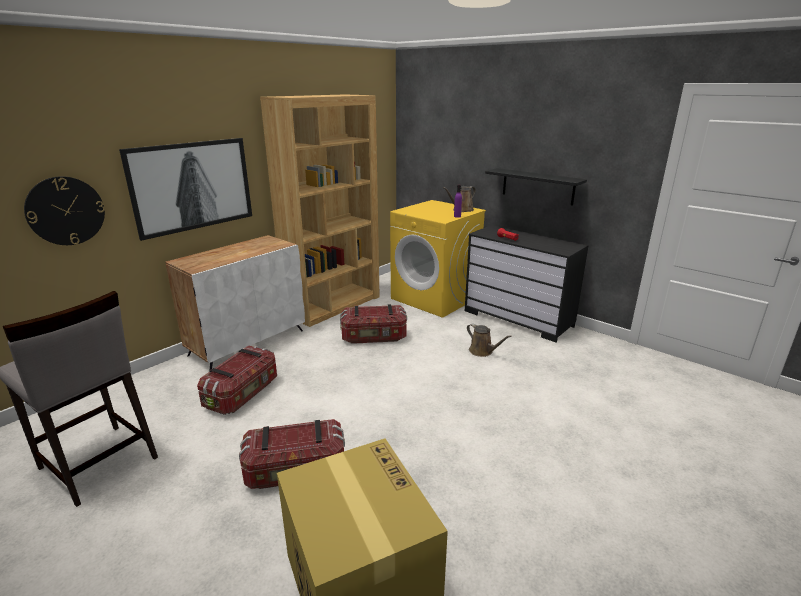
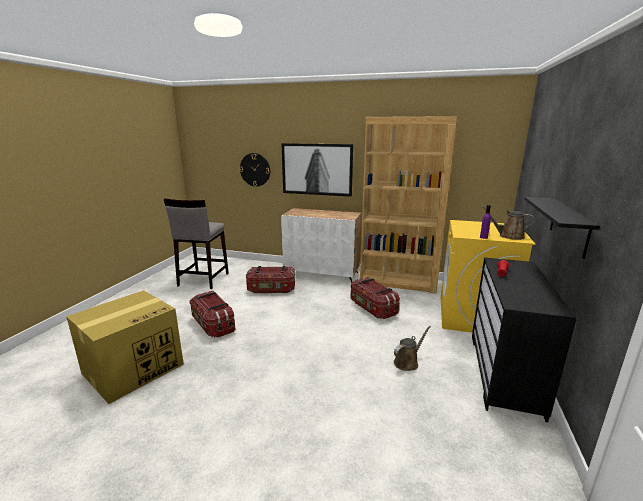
camera: 65 degrees right, 5 degrees down
(482, 351) = (407, 362): brown watering can -> brown watering can turned 150 degrees counterclockwise

